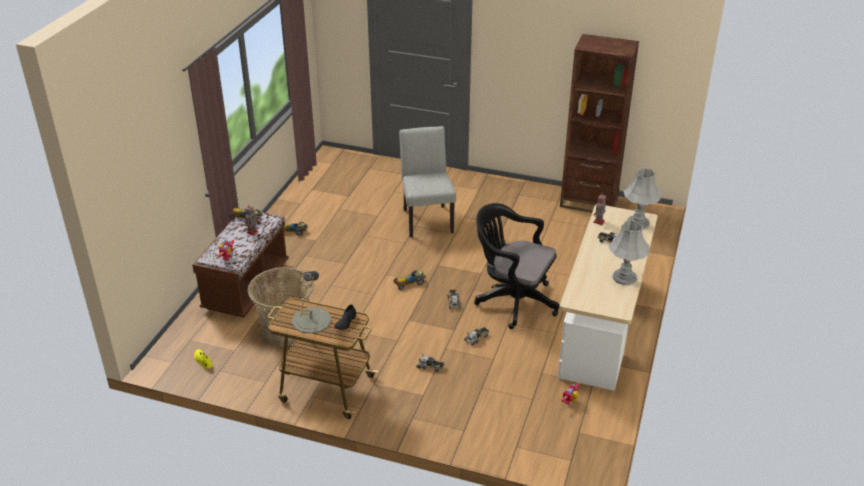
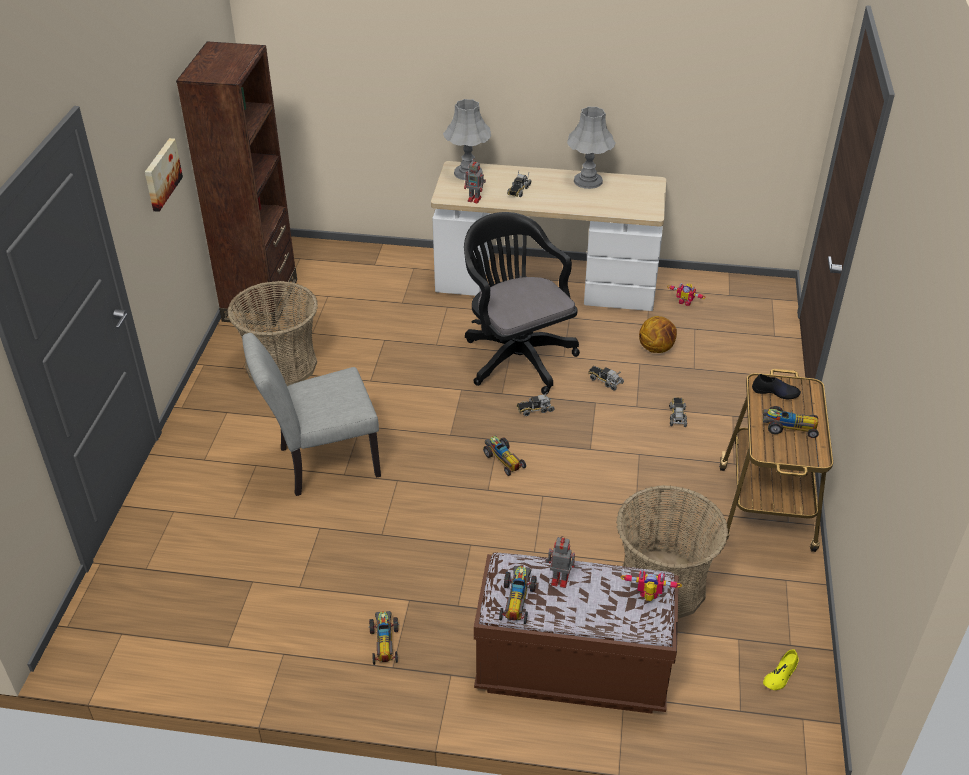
camera: 100 degrees left, 5 degrees up
(311, 320) = (788, 427): grey table lamp -> toy car
(510, 372) = (656, 348): none -> basketball
(512, 301) = (516, 356): black office chair -> black office chair turned 135 degrees clockwise
(519, 207) = (281, 365): none -> basket
(539, 64) = (161, 174): none -> picture

